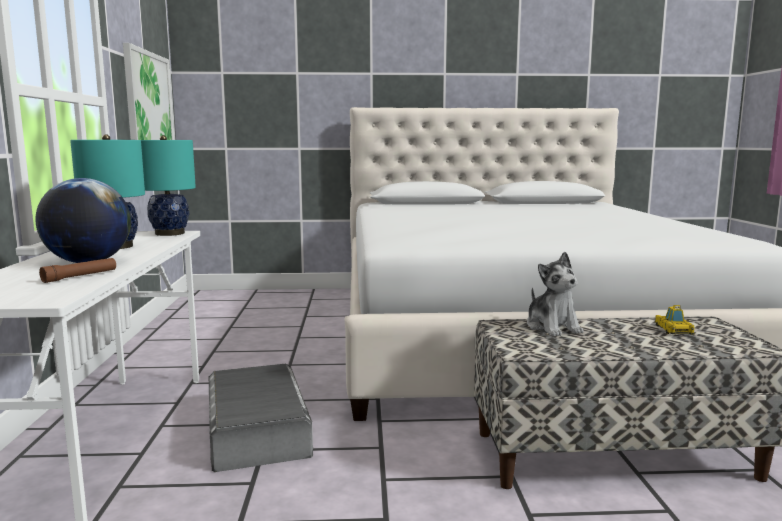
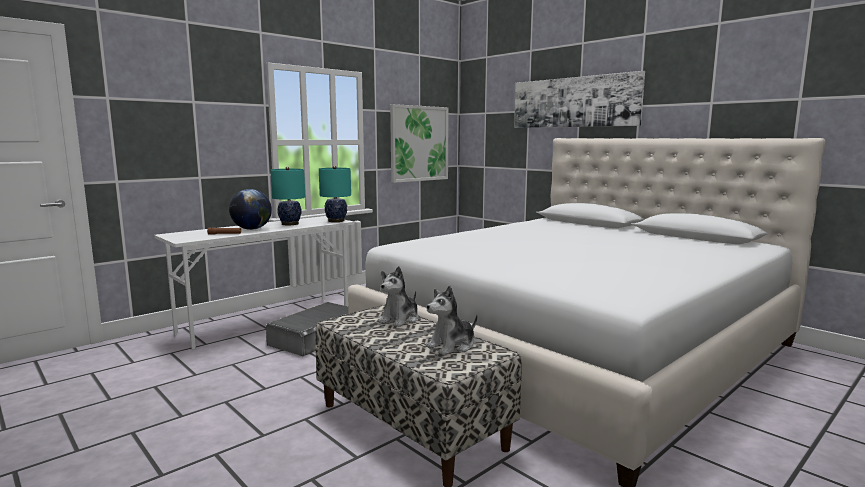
camera: 50 degrees right, 0 degrees up
(365, 65) = (574, 102): none -> picture
(673, 330) = (452, 346): toy car -> plush toy

